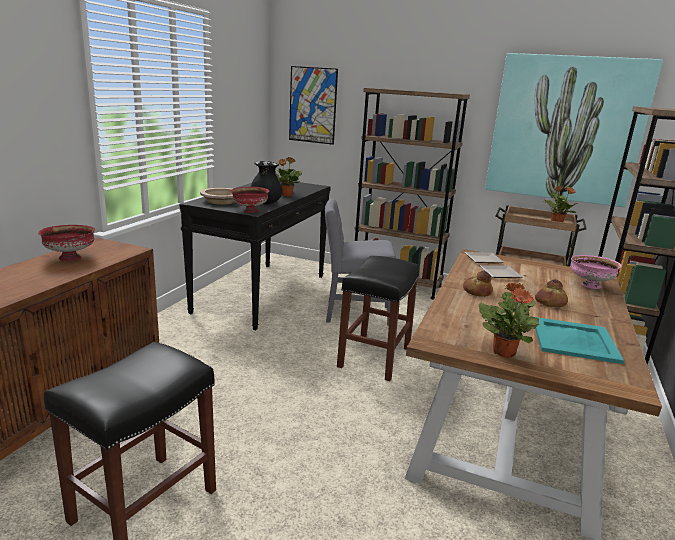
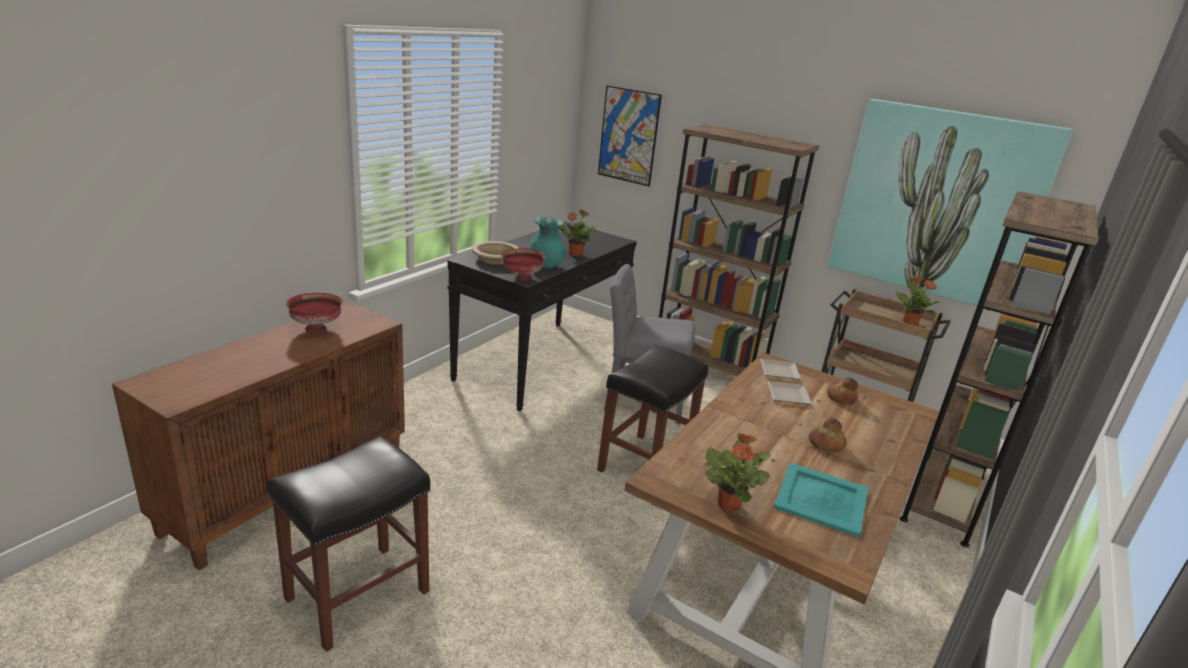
camera: 10 degrees right, 5 degrees up
(265, 203) = (545, 266): black vase -> turquoise vase
(476, 292) = (744, 418): bread -> bread (840, 398)
(589, 285) = (892, 425): pink bowl -> none

